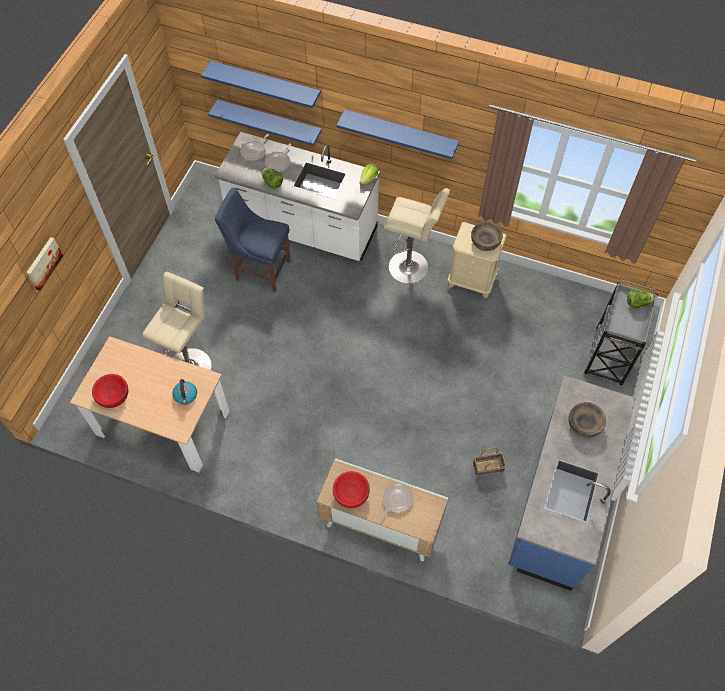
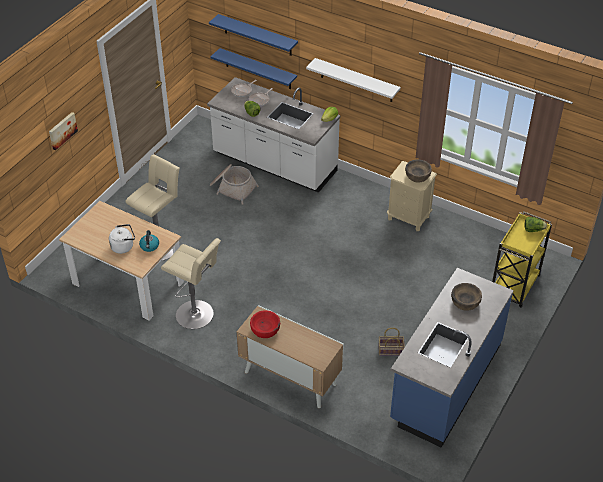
camera: 10 degrees right, 15 degrees down
(113, 395) = (93, 239): red bowl -> none
(153, 401) = (123, 246): none -> white kettle
(260, 269) = (232, 188): blue chair -> basket
(396, 500) = (300, 339): frying pan -> none
(400, 134) = (356, 80): blue shelf -> white shelf
(411, 267) = (359, 202): beige stool -> beige stool (197, 315)
(608, 357) = (514, 286): grey cart -> yellow cart

